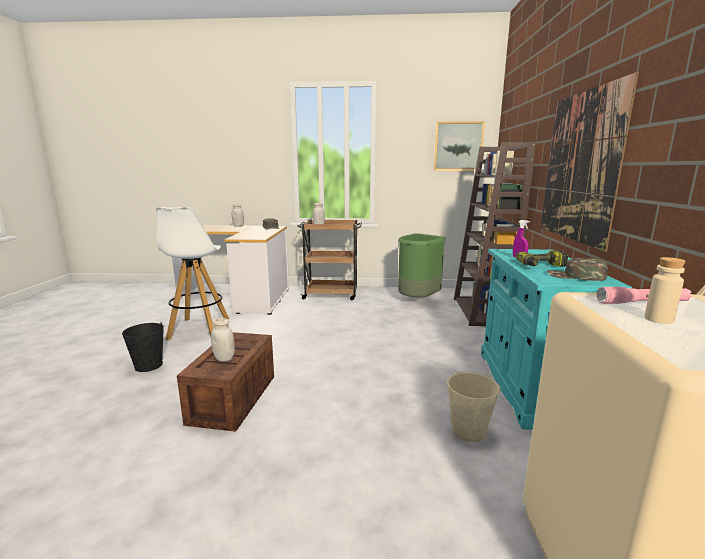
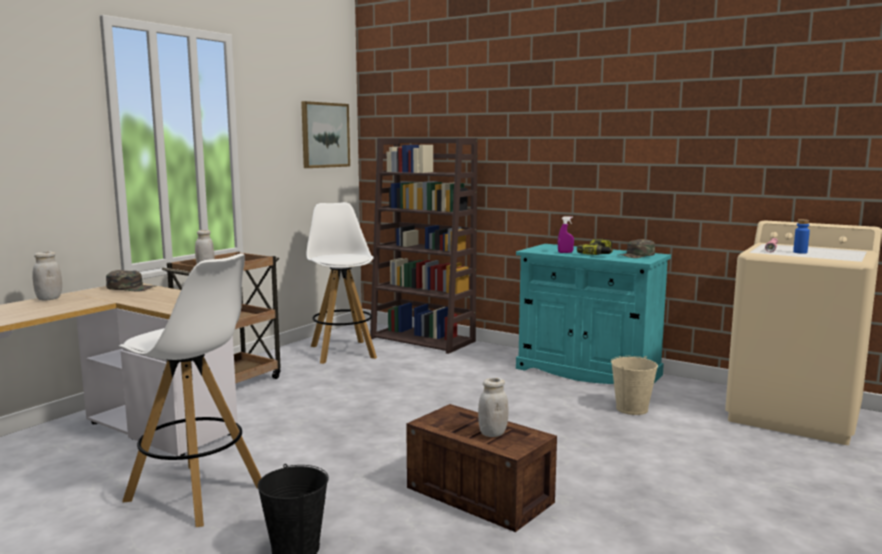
camera: 60 degrees left, 5 degrees down
(418, 300) = (342, 351): green trash can -> white stool
(579, 167) = (566, 165): picture -> none
(658, 319) = (800, 252): beige bottle -> blue bottle

